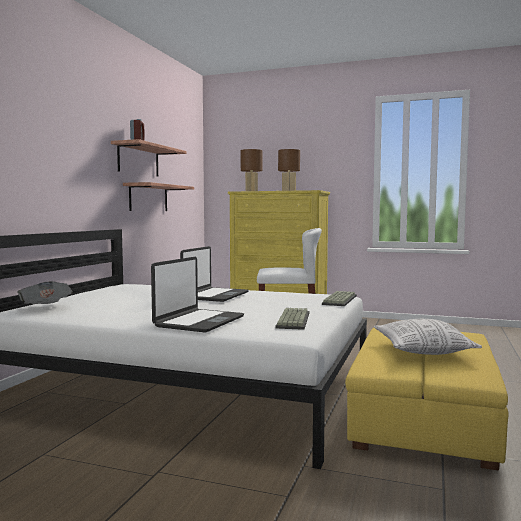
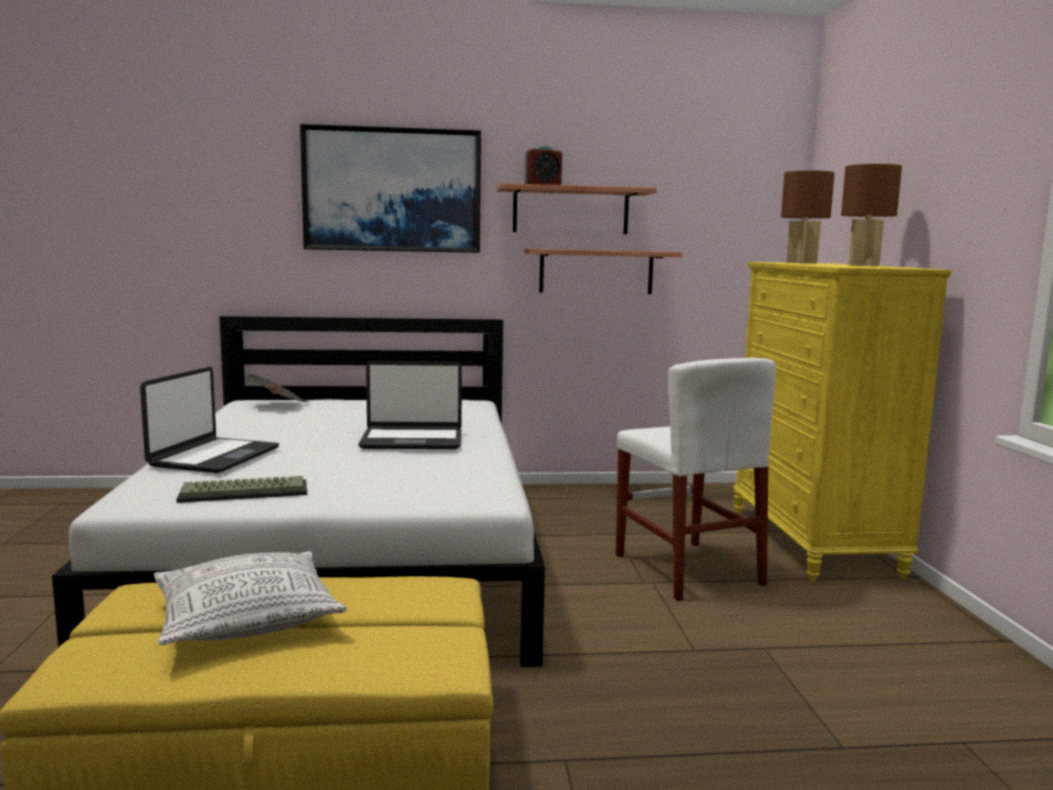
camera: 65 degrees right, 5 degrees up
(62, 135) = (392, 190): none -> picture
(199, 322) = (214, 457): laptop -> laptop turned 75 degrees counterclockwise
(339, 300) = (448, 500): keyboard -> none

